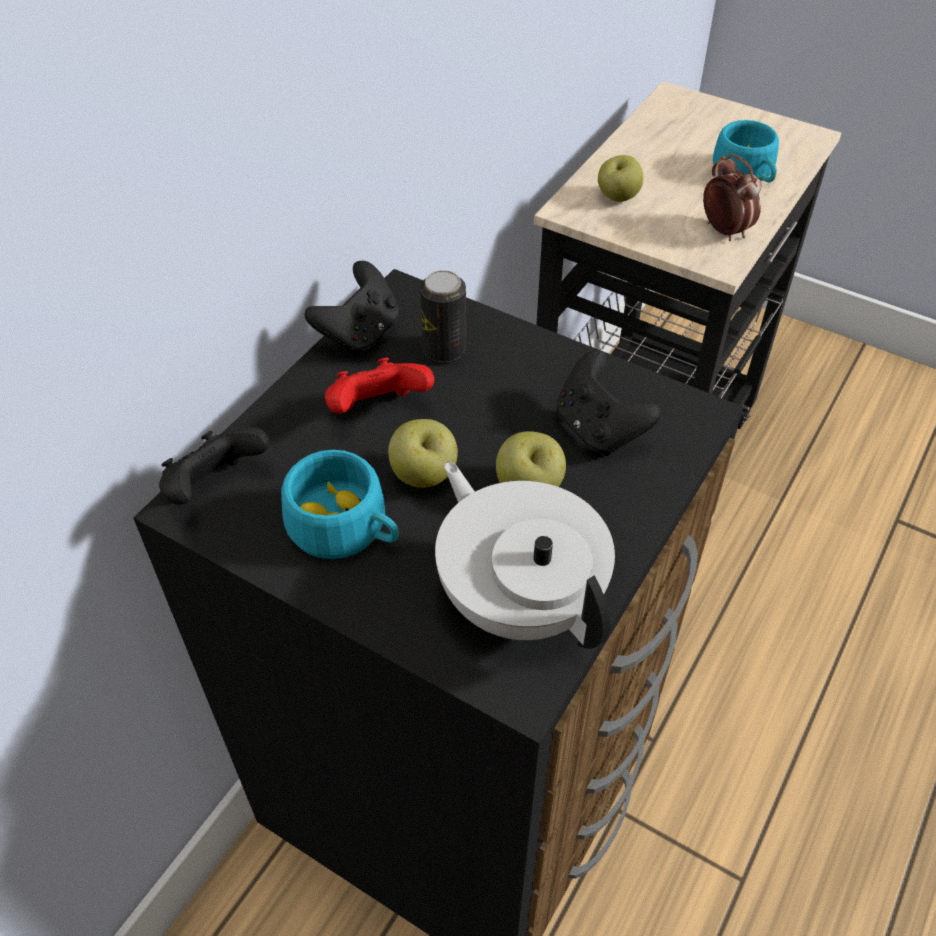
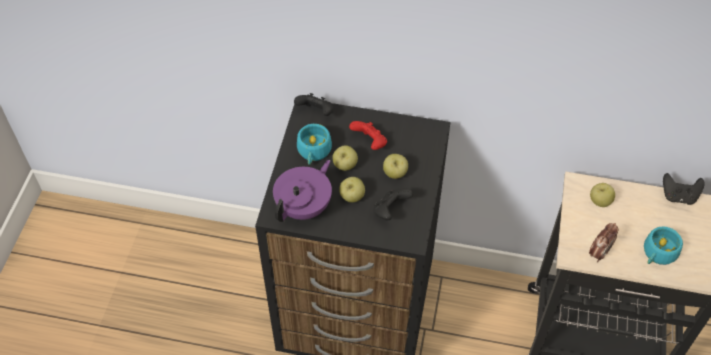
camera: 70 degrees right, 5 degrees up
(360, 334) = (406, 124): black game controller -> black game controller (678, 196)
(444, 349) = (410, 152): can -> none
(493, 392) = (395, 173): none -> apple
(521, 598) = (304, 207): white teapot -> purple teapot

